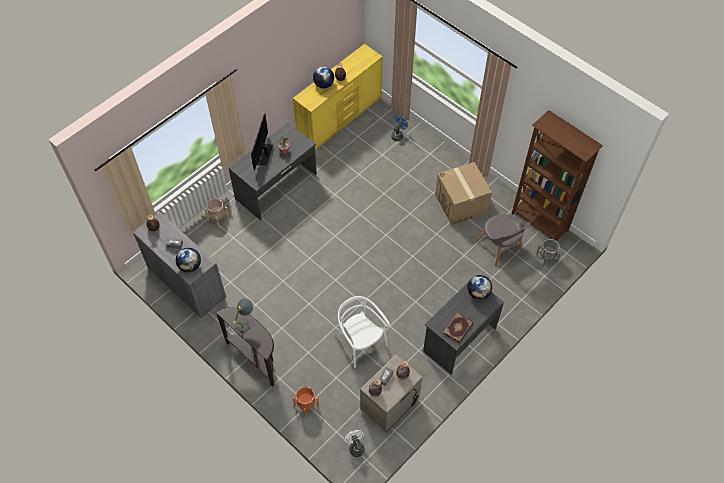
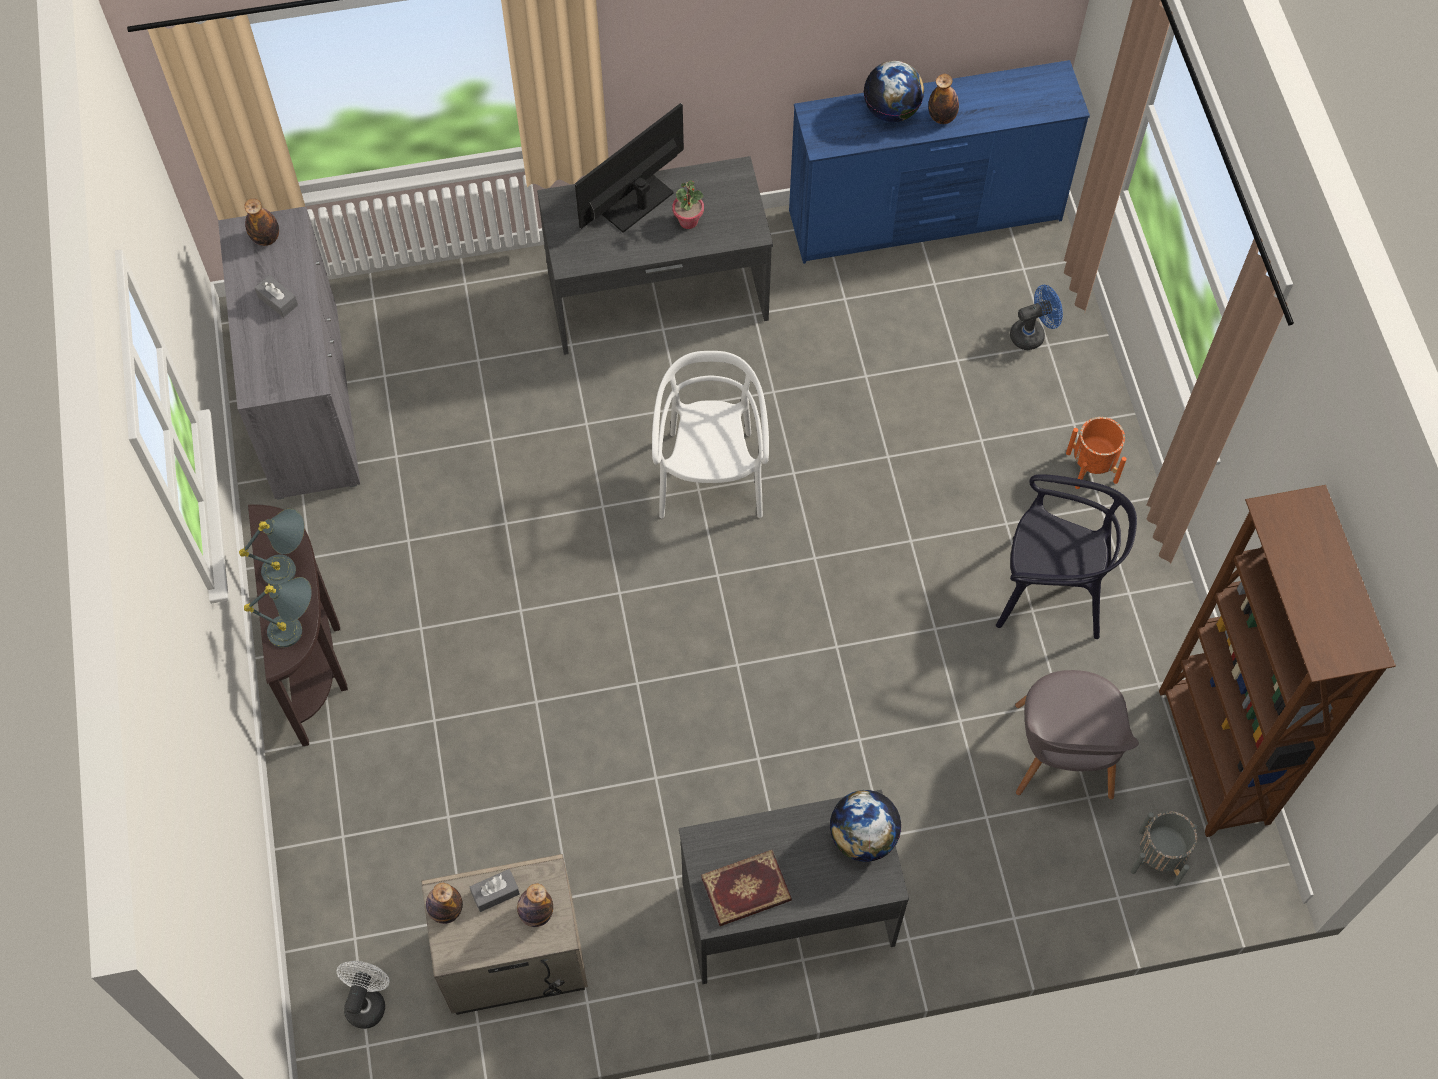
camera: 35 degrees right, 5 degrees up
(190, 266) = (271, 368): globe -> none
(218, 218) = (479, 296): beige planter -> none
(264, 339) = (298, 631): none -> grey table lamp
(306, 405) = (339, 835): orange planter -> orange planter (1091, 467)
(340, 118) = (926, 217): yellow dresser -> blue dresser
(360, 343) = (560, 774): white chair -> white chair (710, 476)
(461, 203) = (1052, 591): cardboard box -> black chair

